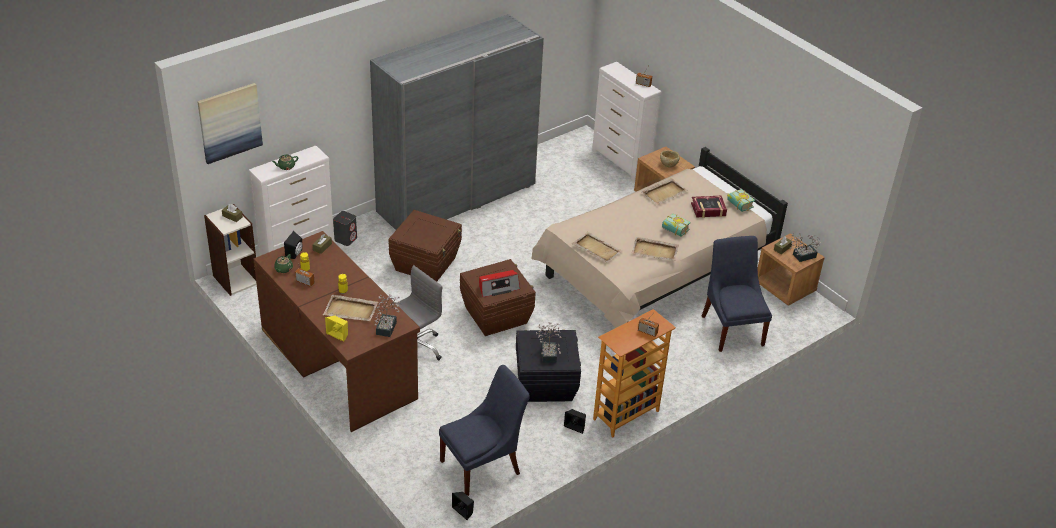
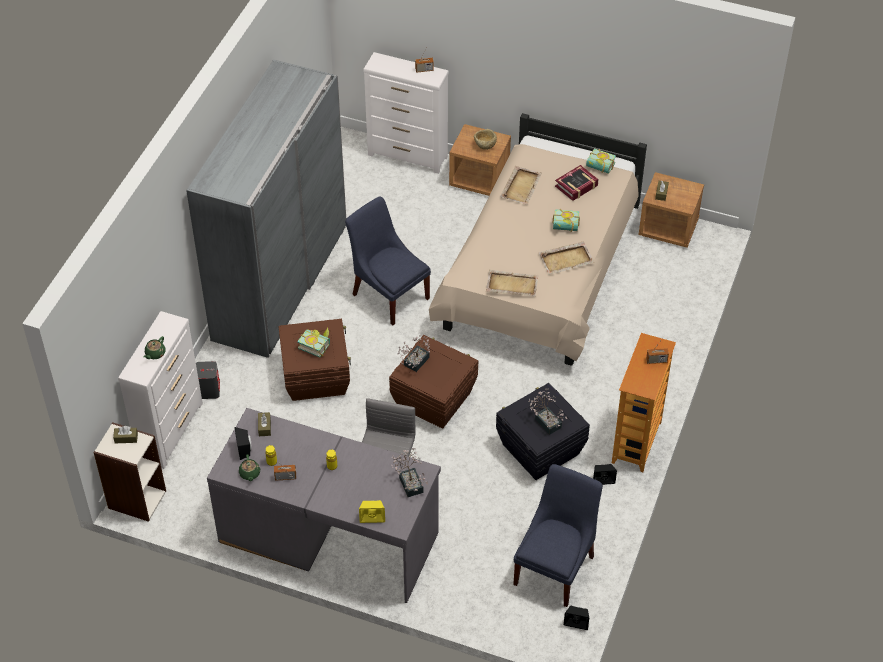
camera: 30 degrees left, 10 degrees up
(229, 122) = (96, 341): picture -> none
(339, 363) = (329, 535): brown desk -> grey desk
(351, 310) = (359, 483): beige tray -> none
(427, 231) = (315, 345): none -> book
(498, 288) = (440, 374): radio -> none
(732, 328) = (656, 298): blue chair -> blue chair (389, 294)
(801, 256) = (684, 193): potted plant -> potted plant (414, 363)

